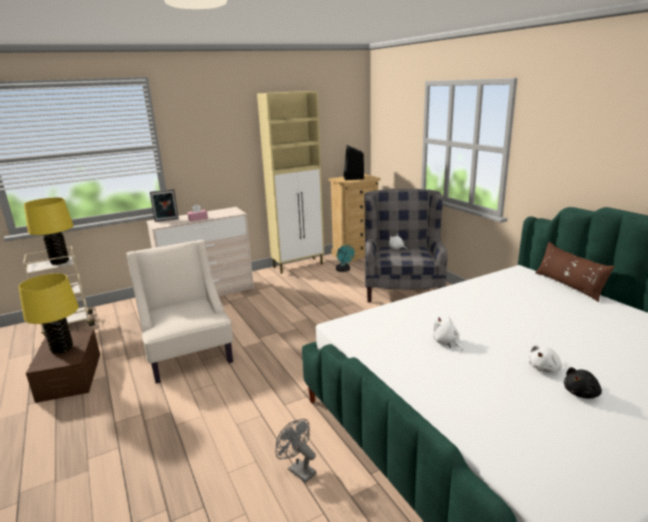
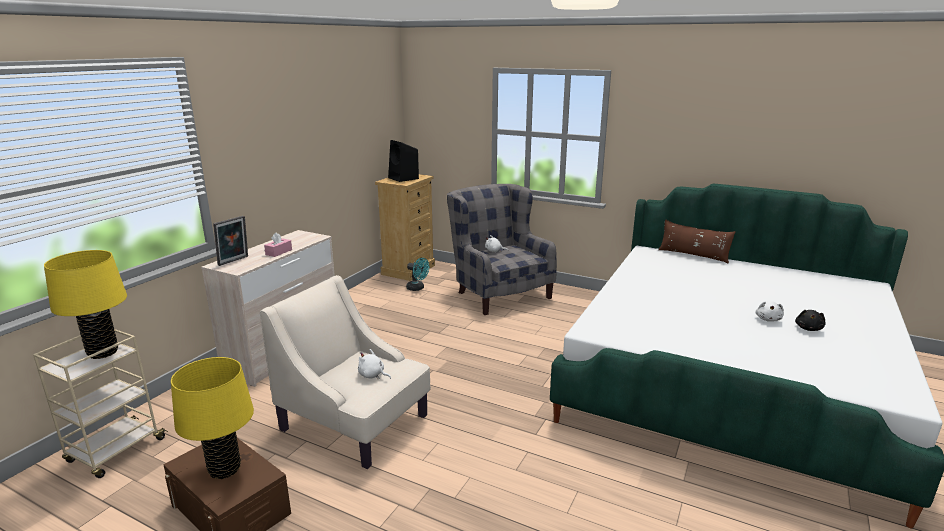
camera: 35 degrees left, 0 degrees up
(298, 470) = (621, 481): grey fan -> none
(299, 265) = (358, 294): beige cabinet -> none
(446, 342) = (685, 320): white plush toy -> white plush toy (372, 375)

